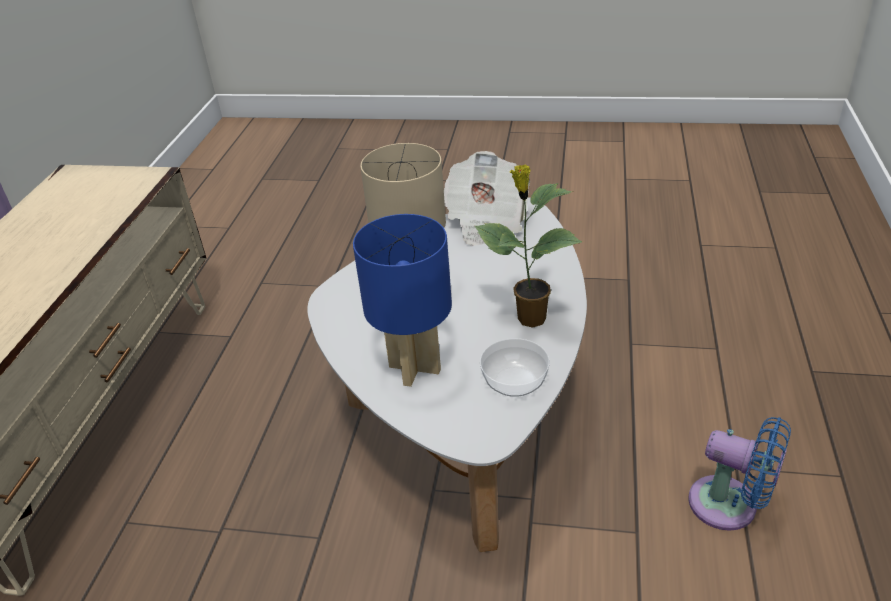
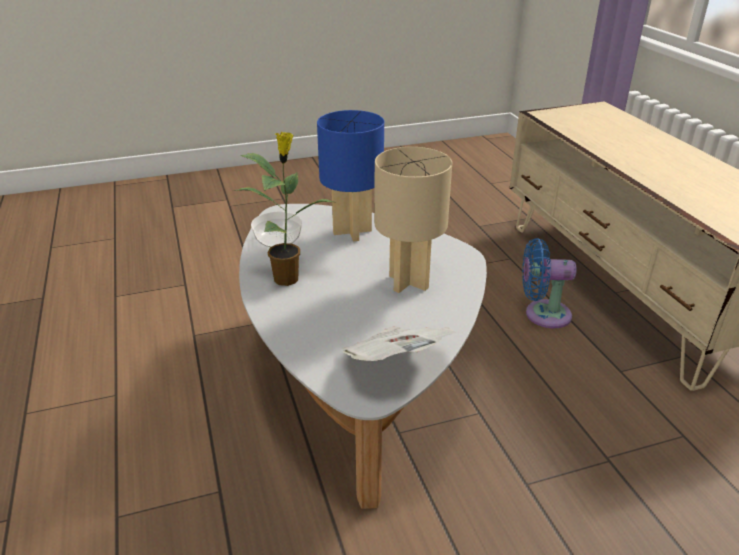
camera: 150 degrees right, 5 degrees down
(730, 506) = (125, 367): blue fan -> blue fan (542, 314)

